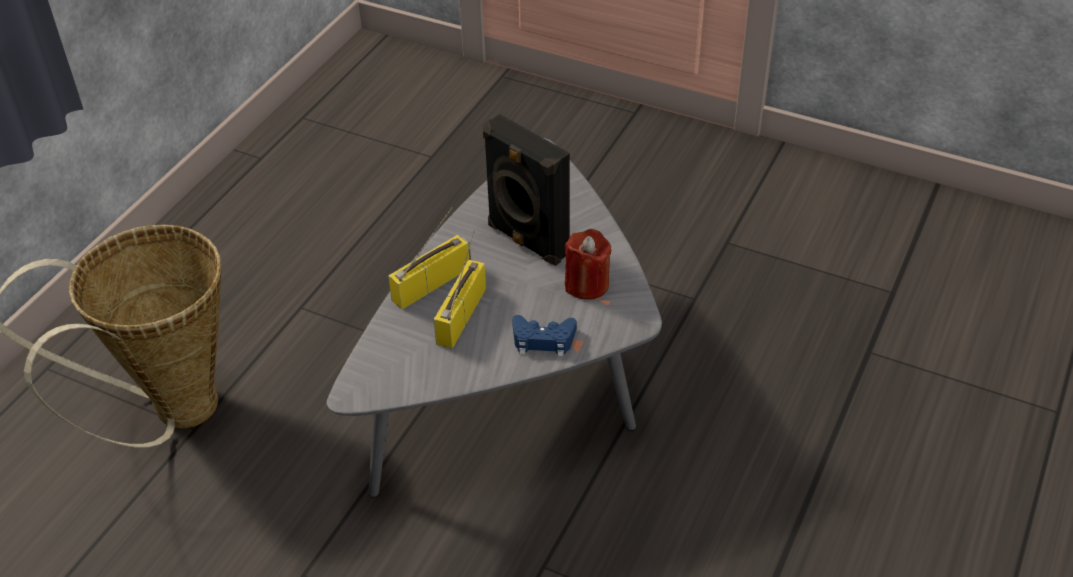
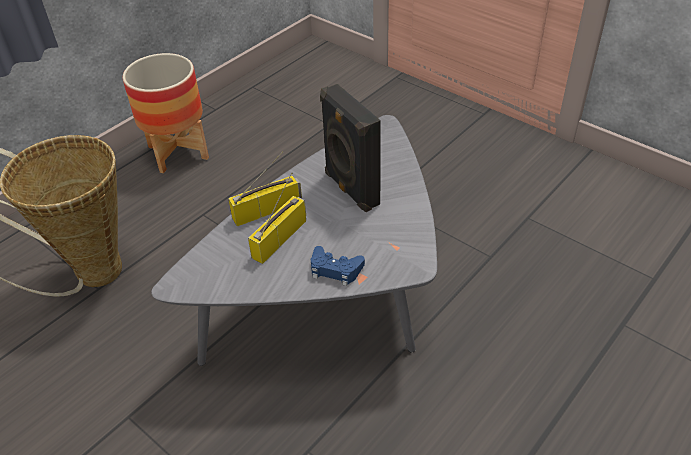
camera: 15 degrees right, 0 degrees up
(232, 227) = (178, 152): none -> planter
(586, 284) = (385, 231): red candle -> none

